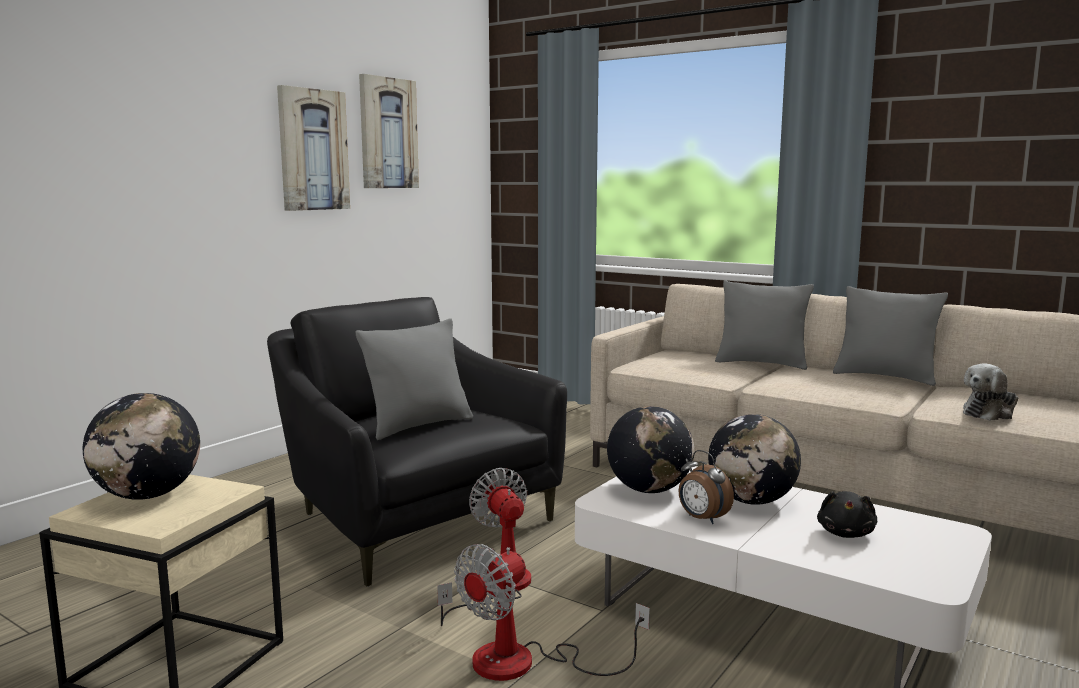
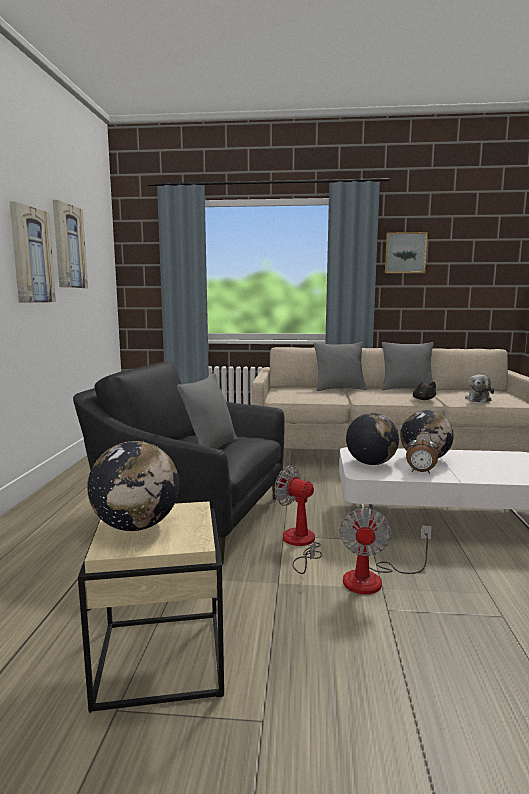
camera: 30 degrees left, 0 degrees up
(846, 533) = (487, 465): black plush toy -> black plush toy (423, 399)
(934, 121) = (405, 253): none -> picture

